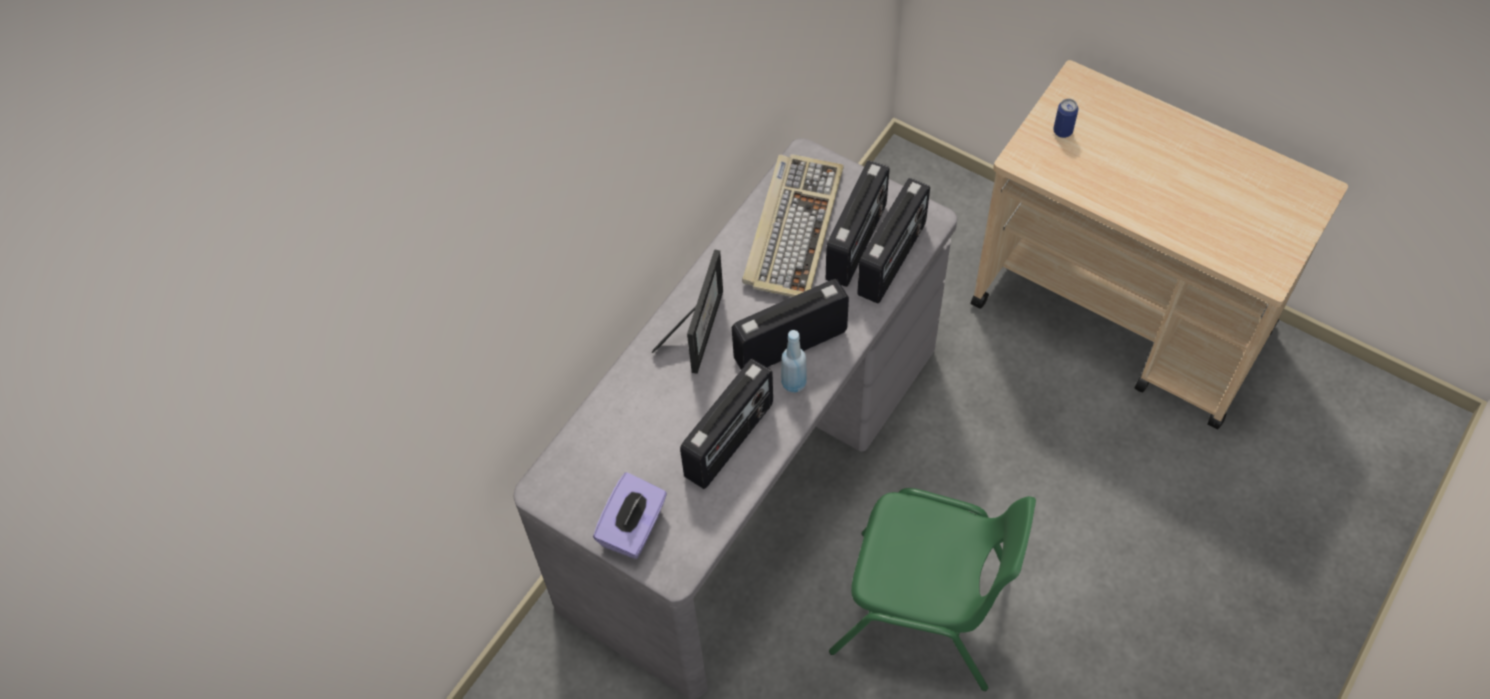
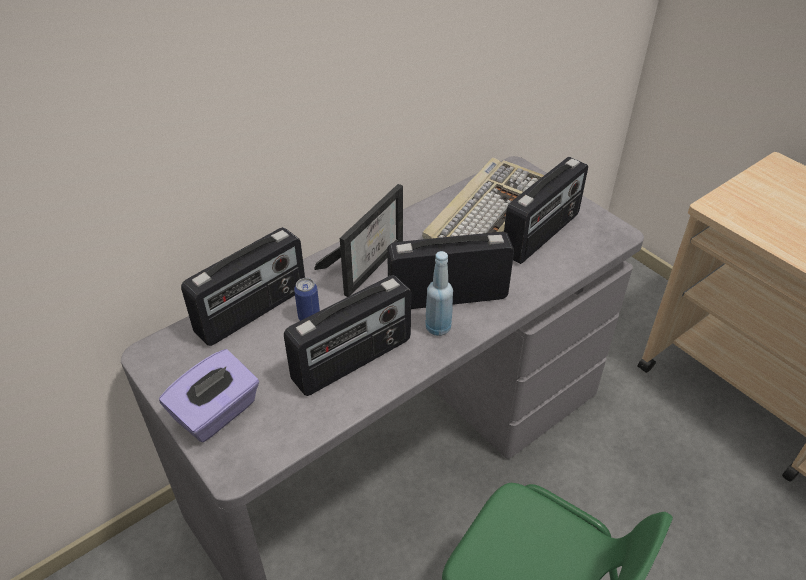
camera: 15 degrees right, 15 degrees down
(893, 260) = (572, 254): radio -> radio (253, 312)
(1062, 131) = (762, 196): can -> can (309, 317)

